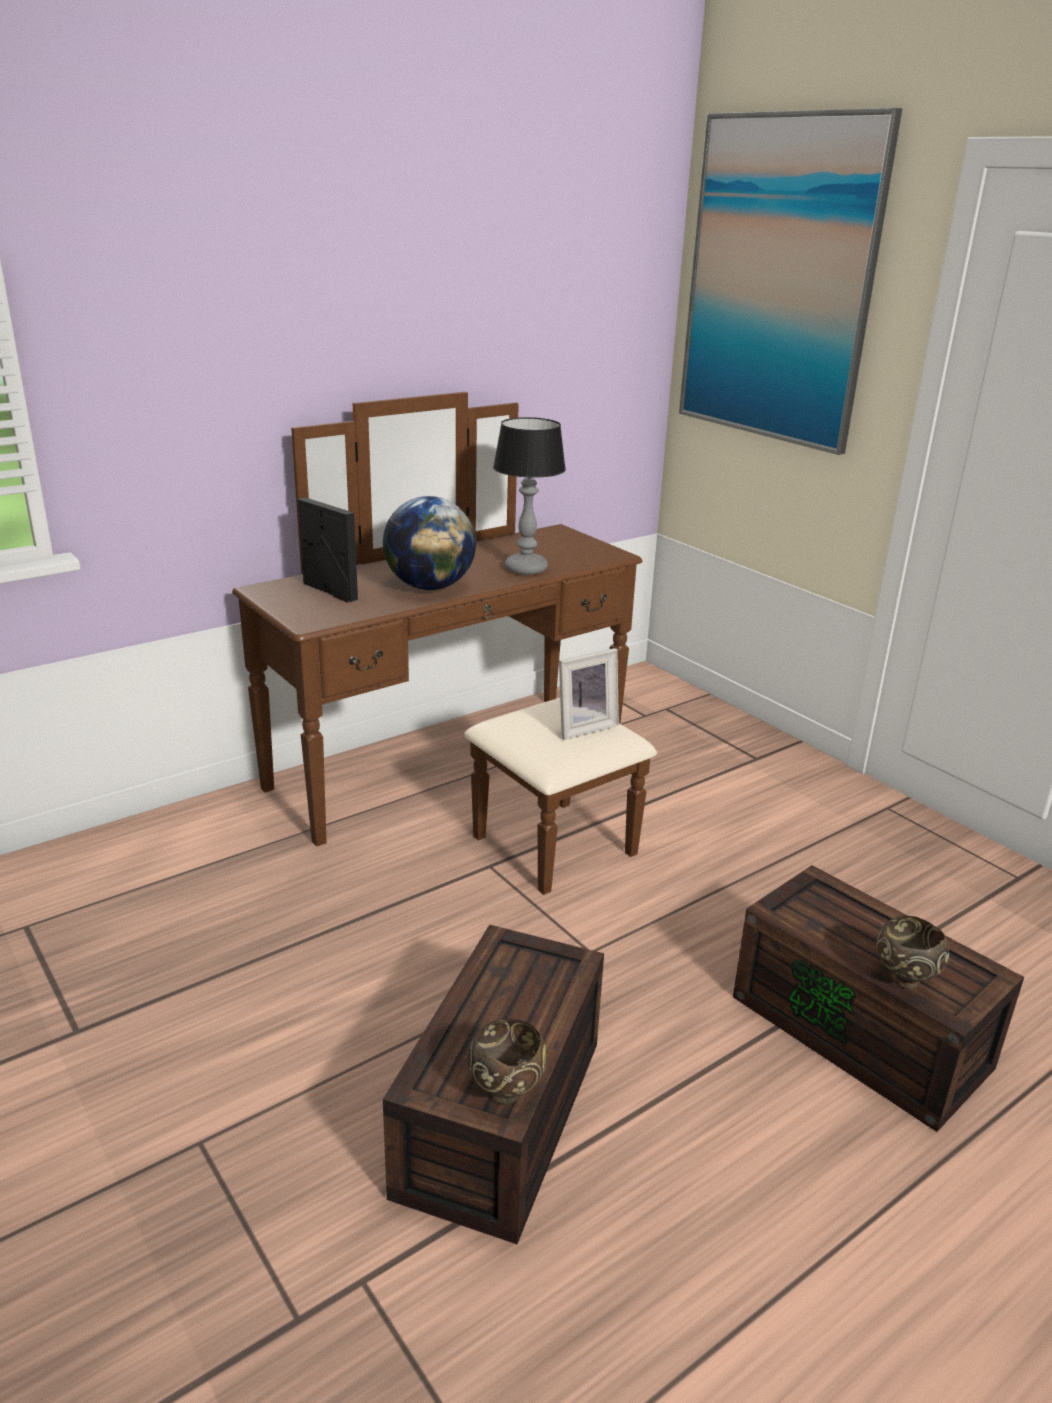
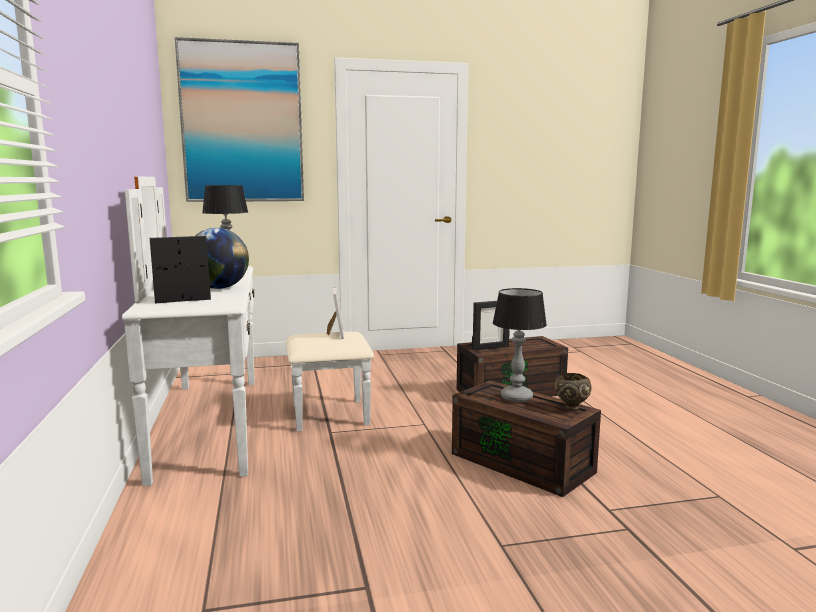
camera: 65 degrees left, 15 degrees down
(472, 780) = (238, 421): brown dresser -> white dresser
(521, 1005) = (517, 397): none -> table lamp
(827, 913) = (490, 347): none -> picture frame
(903, 980) = (535, 347): brown bowl -> none

